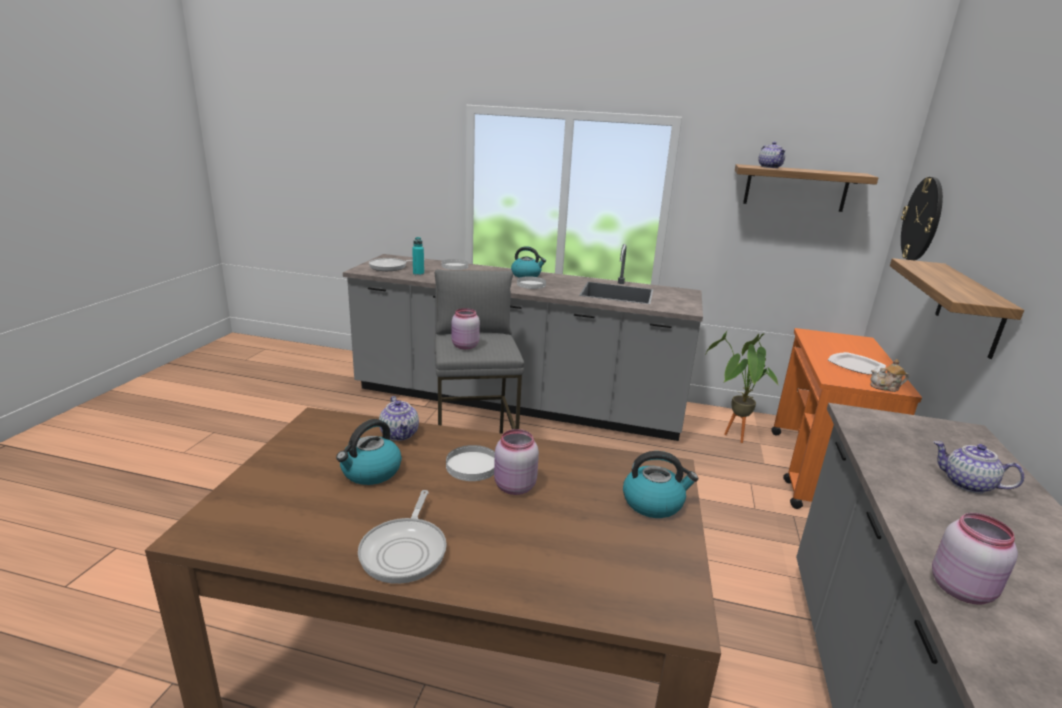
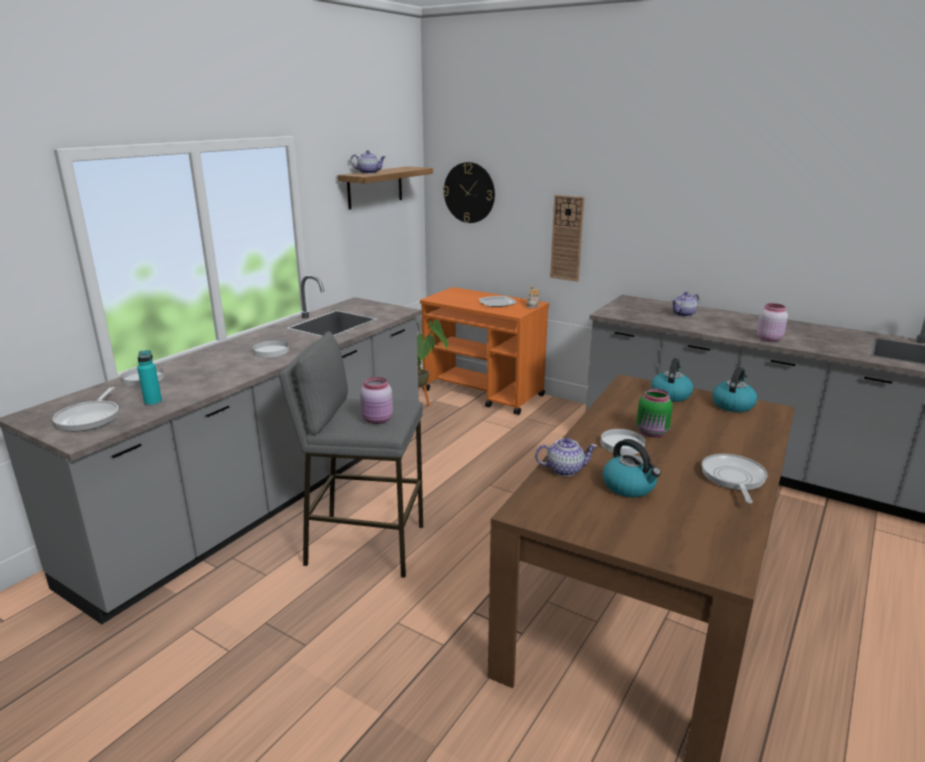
camera: 70 degrees left, 0 degrees up
(405, 550) = (733, 478): frying pan -> frying pan turned 105 degrees counterclockwise
(513, 487) = (652, 433): pink jar -> green jar
(526, 275) = (232, 348): kettle -> kettle (732, 405)
(970, 309) = (567, 238): shelf -> wall clock

